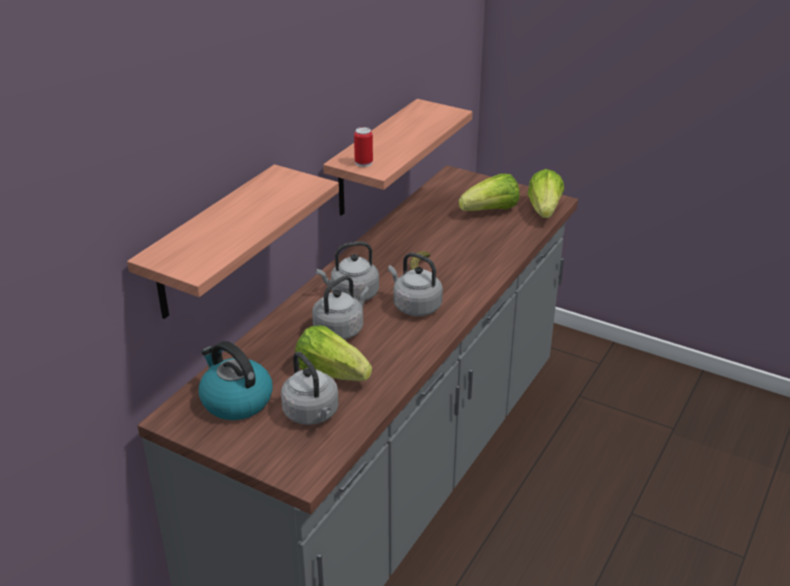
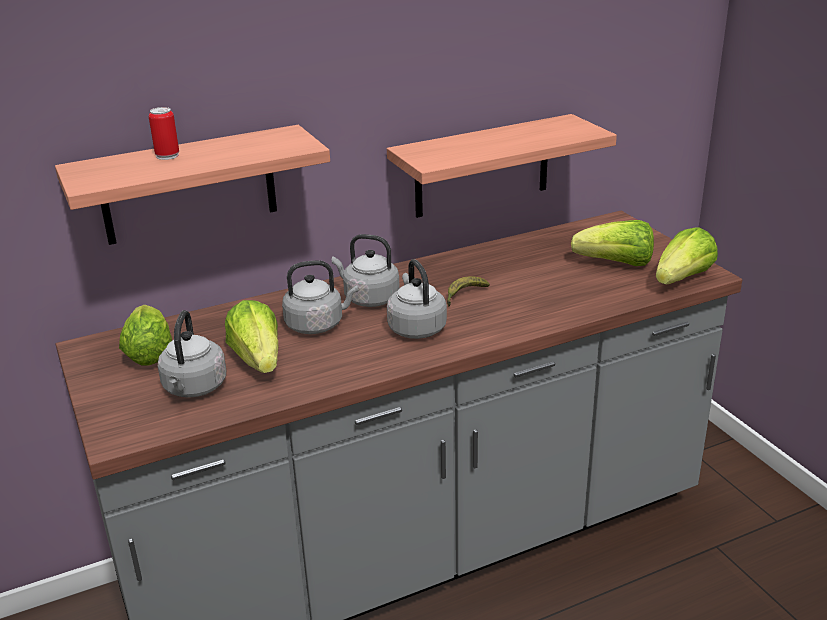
camera: 35 degrees right, 5 degrees down
(235, 400) = (150, 352): kettle -> lettuce
(363, 163) = (426, 154): can -> can (167, 155)

